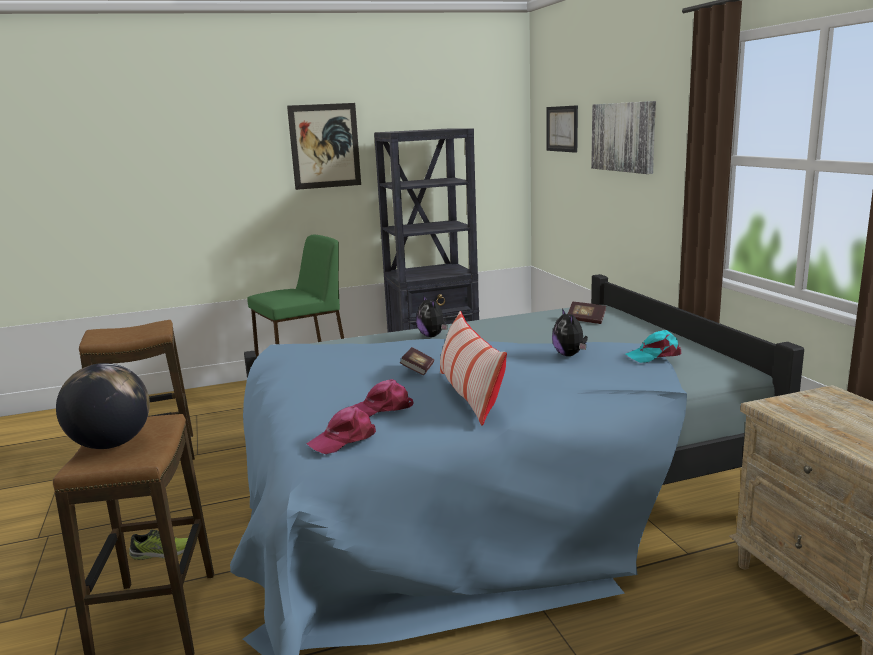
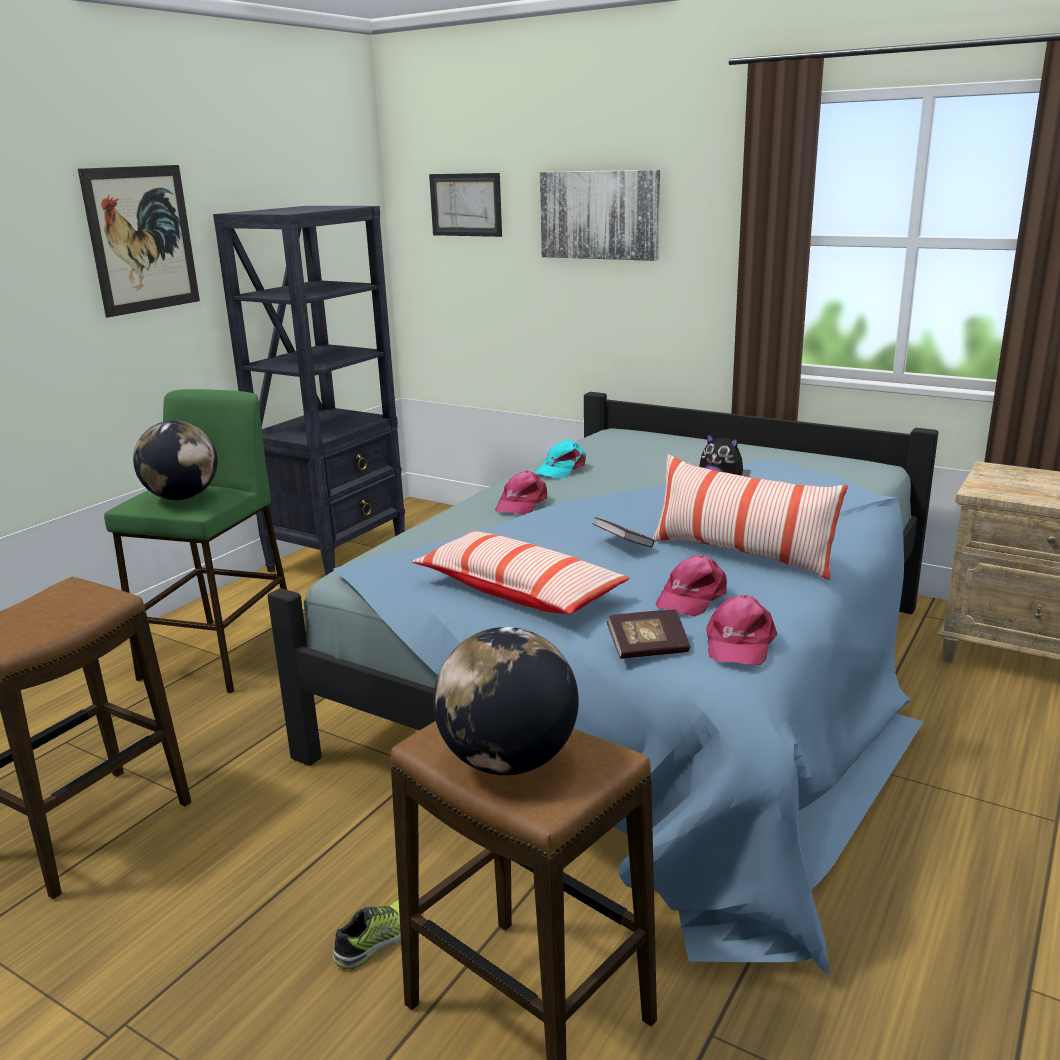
camera: 40 degrees left, 5 degrees up
(280, 295) = (182, 498): none -> globe
(313, 378) = (519, 591): none -> pillow
(432, 336) = (521, 504): plush toy -> pink cap
(586, 320) = (644, 448): book -> book (648, 649)
(654, 355) = (803, 468): turquoise cap -> turquoise cap (561, 469)

